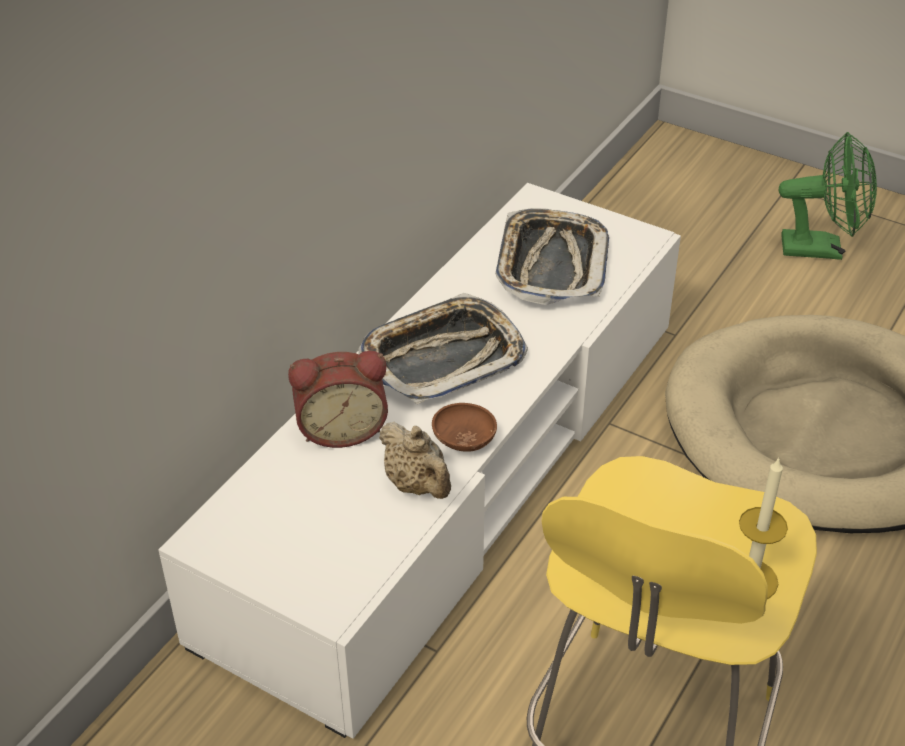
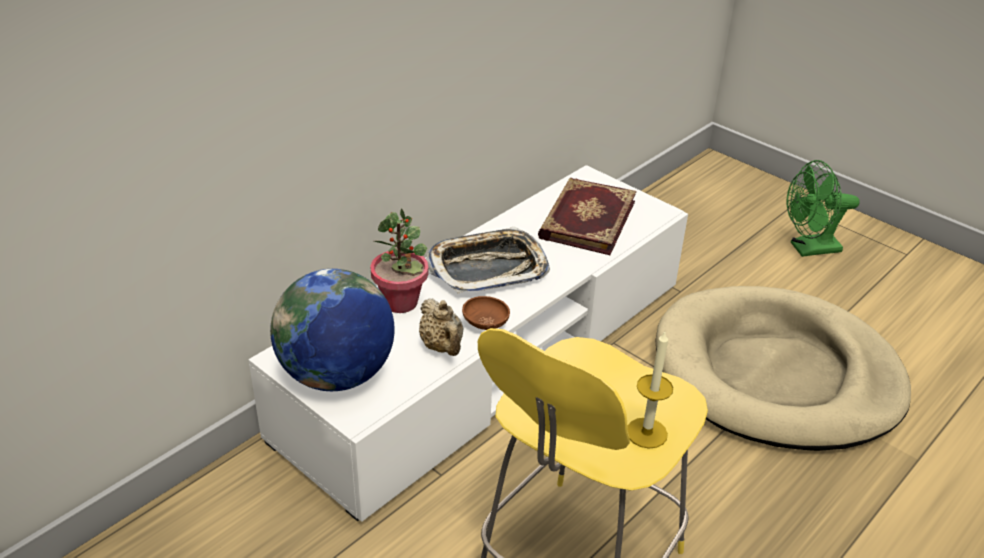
camera: 10 degrees right, 5 degrees down
(288, 551) = (337, 375): none -> globe
(341, 428) = (401, 302): alarm clock -> potted plant
(551, 264) = (586, 219): tray -> book
(821, 248) = (808, 249): green fan -> green fan turned 150 degrees clockwise

